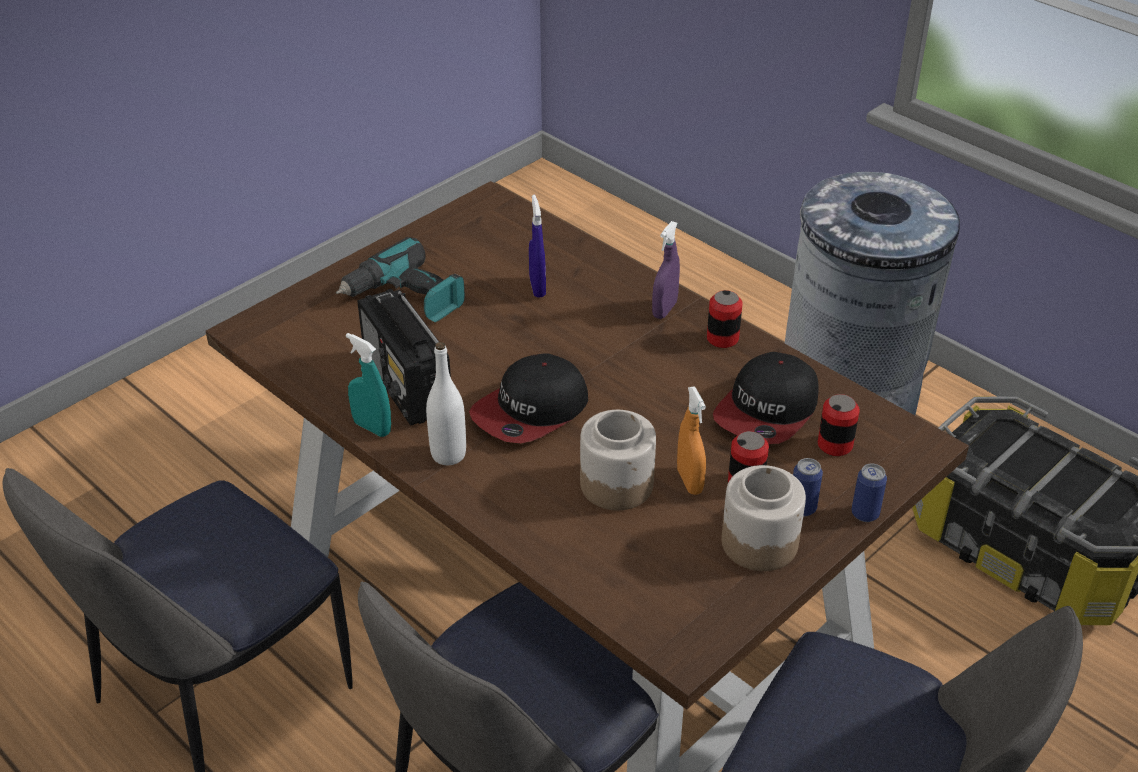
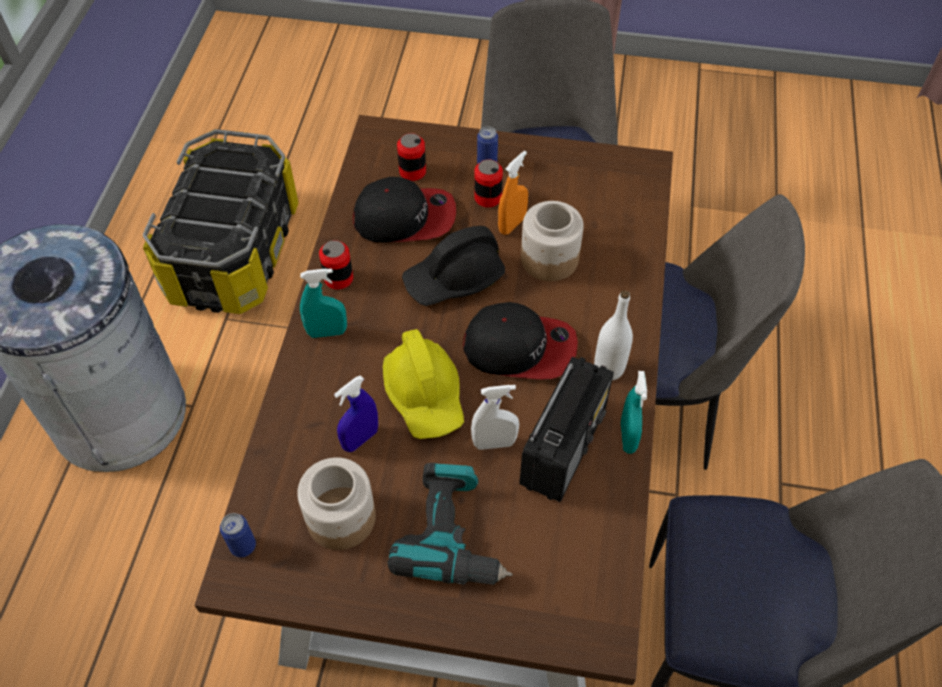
camera: 125 degrees left, 15 degrees up
(455, 351) = (494, 443): none -> white spray bottle
(542, 335) = (425, 395): none -> yellow hard hat
(654, 408) = (454, 279): none -> black hard hat
(664, 310) = (327, 332): purple spray bottle -> turquoise spray bottle
(759, 542) = (534, 170): jar -> jar (340, 518)
(865, 513) = (466, 135): can -> can (243, 546)

